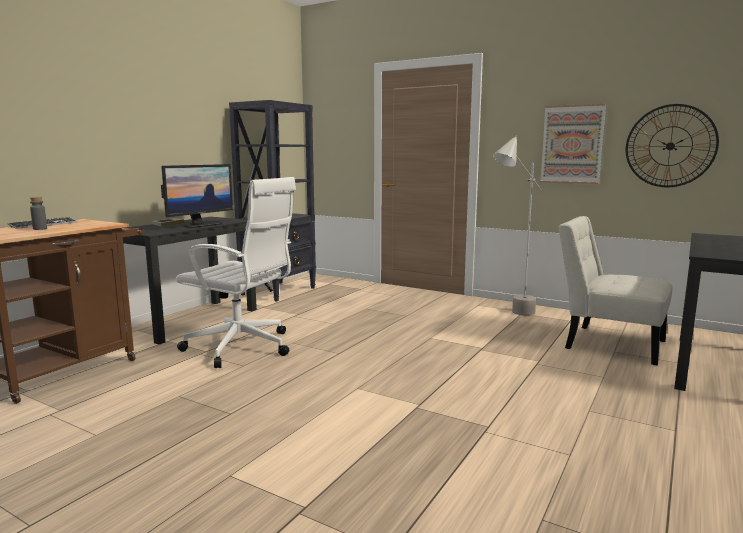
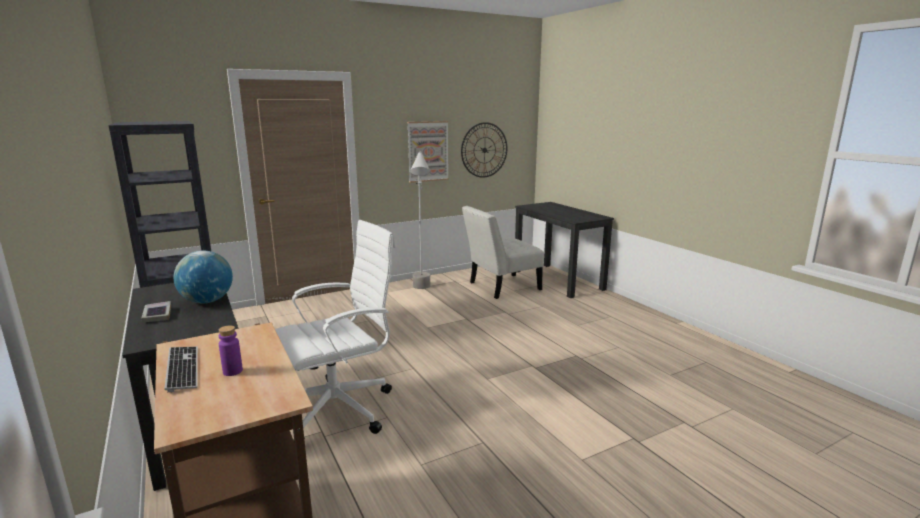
camera: 60 degrees left, 5 degrees up
(40, 229) = (232, 371): grey bottle -> purple bottle
(200, 225) = (207, 301): monitor -> globe

